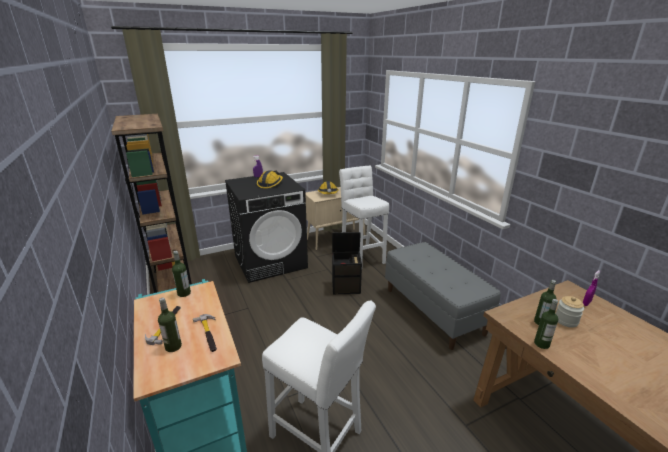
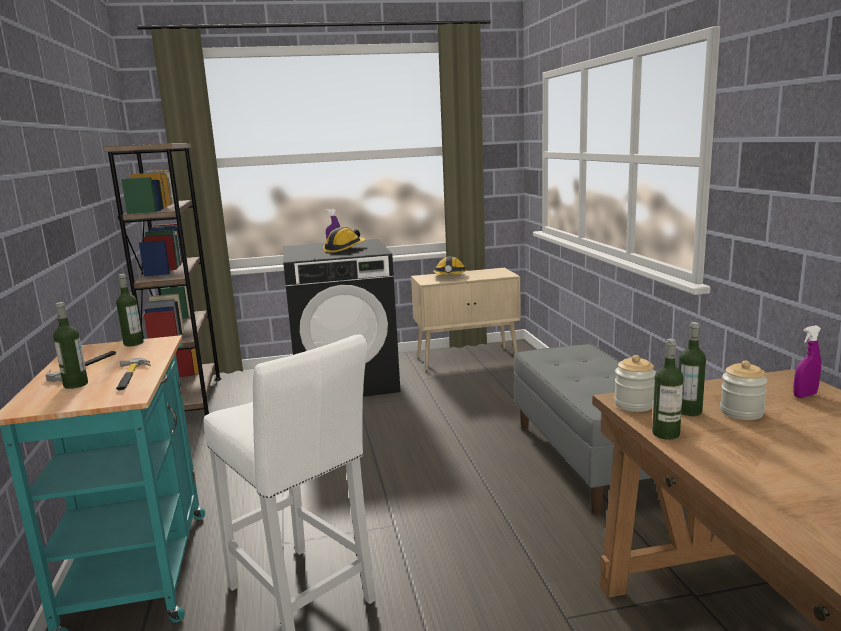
camera: 15 degrees right, 10 degrees down
(346, 286) = (452, 418): black storage box -> none
(362, 255) = (500, 381): white stool -> none
(510, 319) = (634, 404): none -> jar

